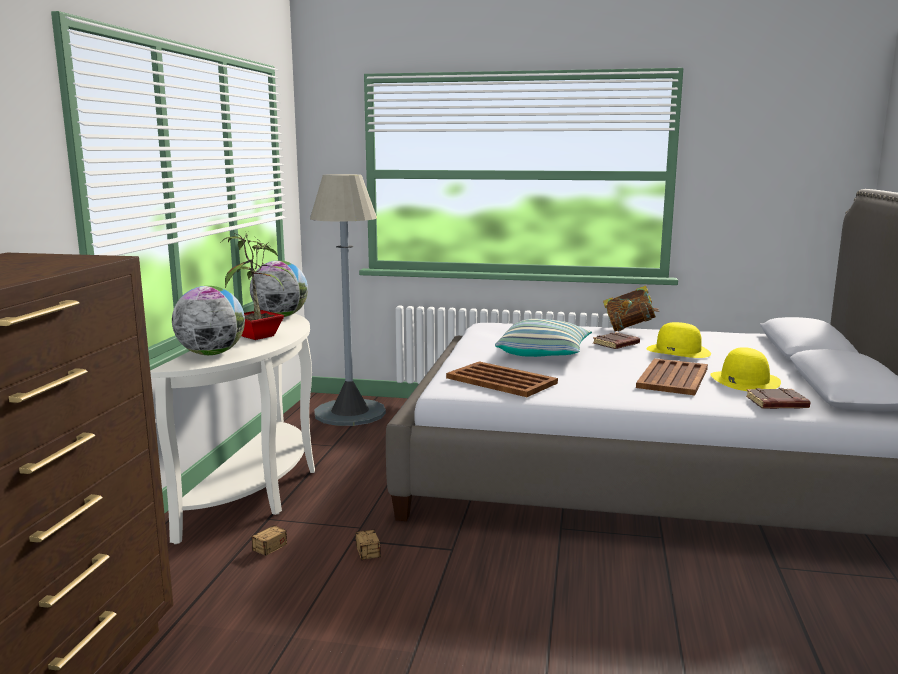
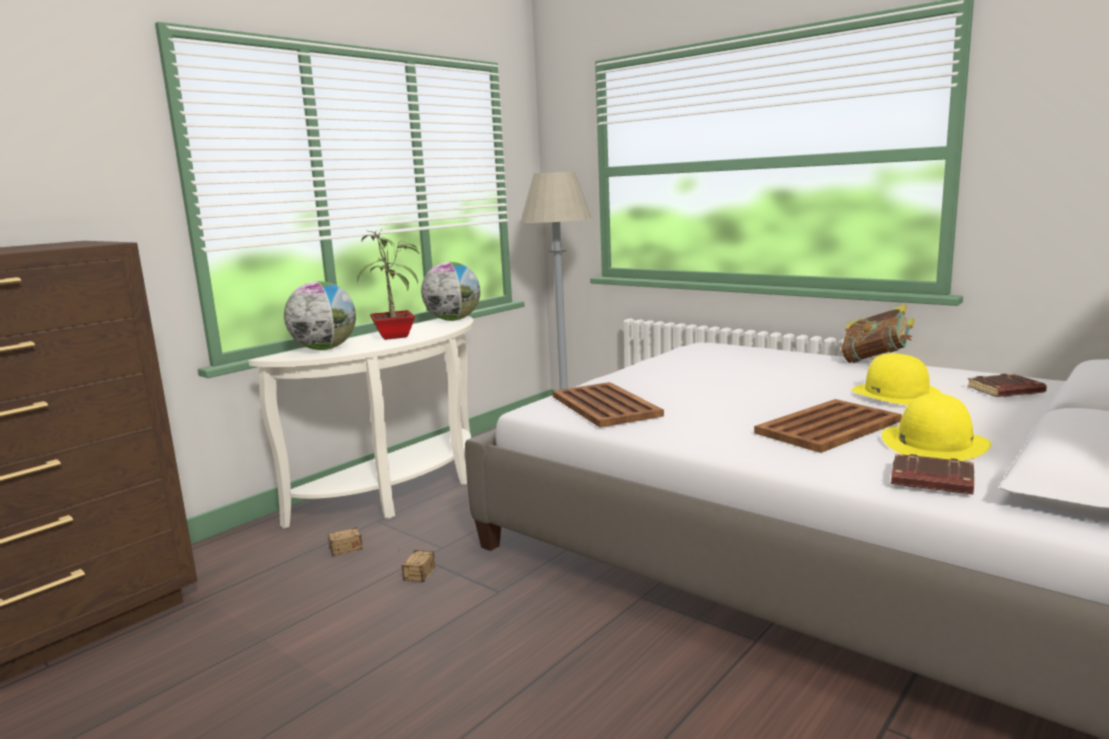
camera: 30 degrees right, 0 degrees up
(544, 354) = (709, 381): pillow -> none
(616, 344) = (820, 378): brown book -> brown book (1005, 391)

